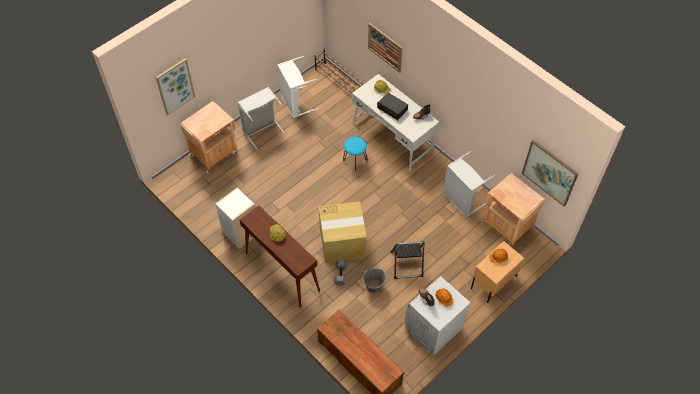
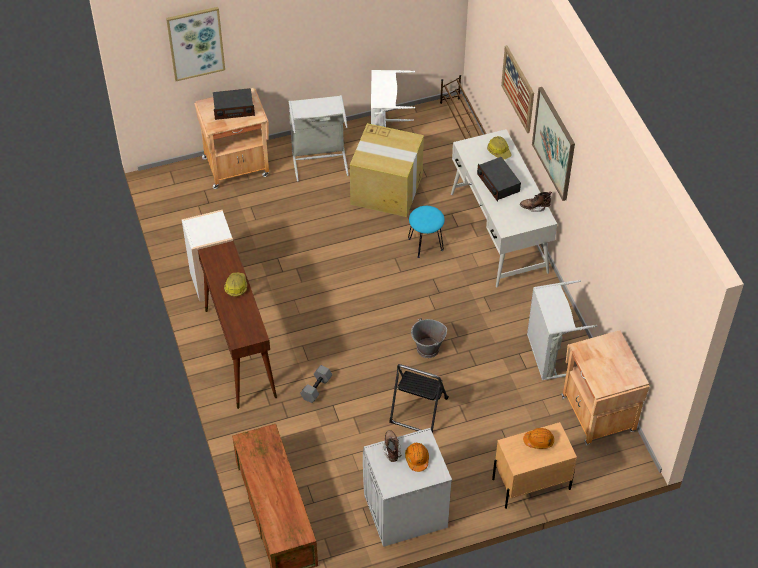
camera: 25 degrees right, 5 degrees down
(208, 119) = (233, 109): none -> radio
(343, 242) = (345, 347): cardboard box -> cardboard box (387, 190)
(373, 286) = (354, 421): grey bucket -> grey bucket (428, 349)
(549, 172) = (658, 340): picture -> picture (554, 143)

